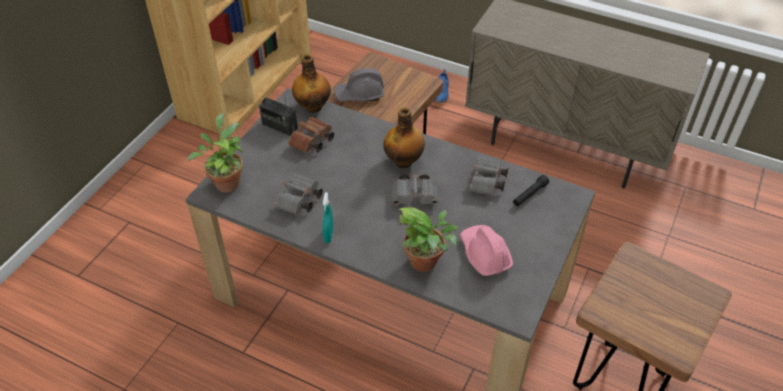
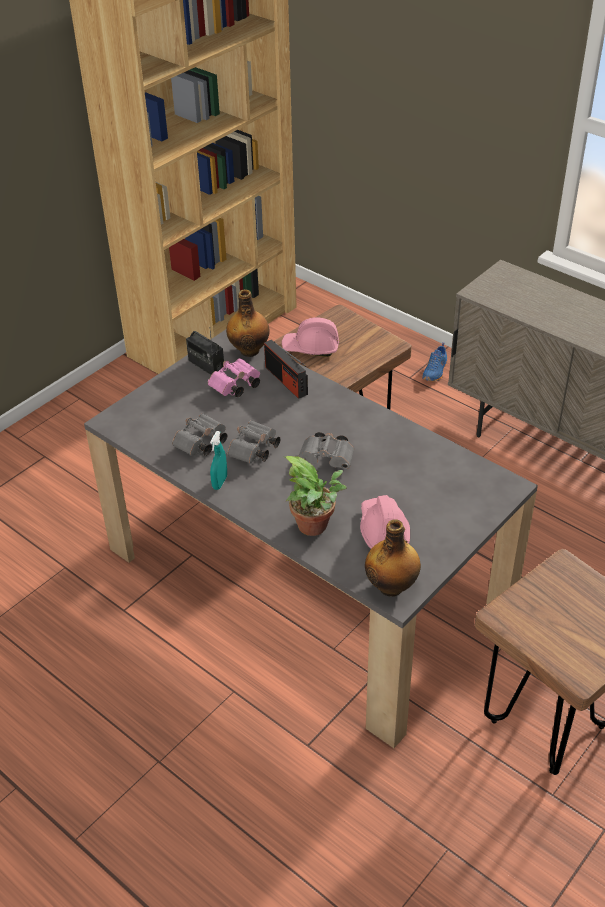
camera: 15 degrees right, 5 degrees down
(226, 181) = (131, 412): potted plant -> none
(312, 142) = (235, 387): brown binoculars -> pink binoculars
(354, 130) = (286, 380): none -> radio
(360, 95) = (311, 348): grey hard hat -> pink hard hat
(404, 161) = (329, 420): bottle -> bottle (392, 586)
(487, 183) = (414, 457): grey binoculars -> grey binoculars (254, 451)
(530, 195) = (458, 477): black flashlight -> none

